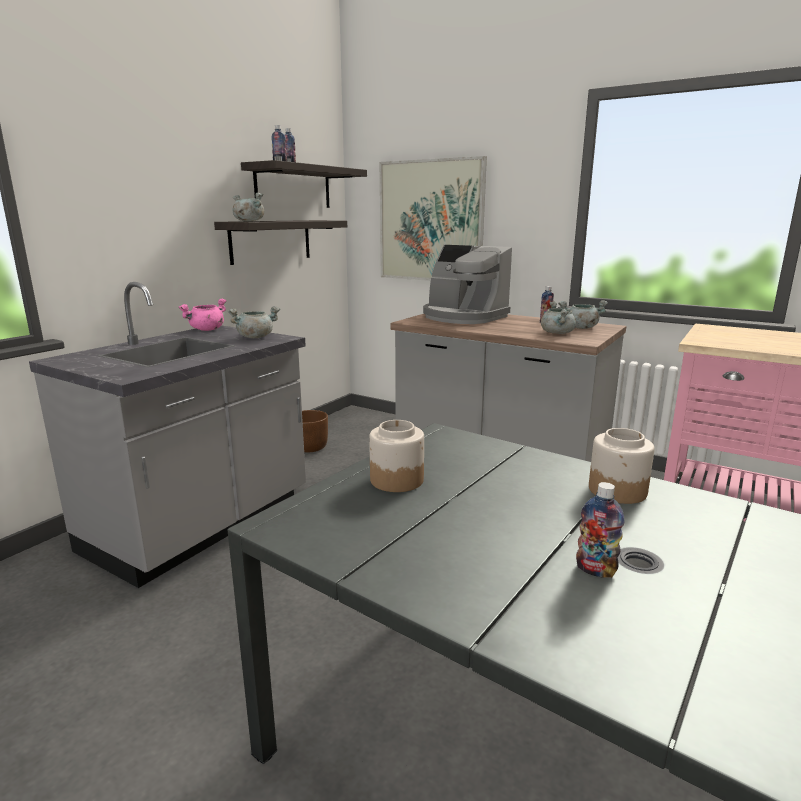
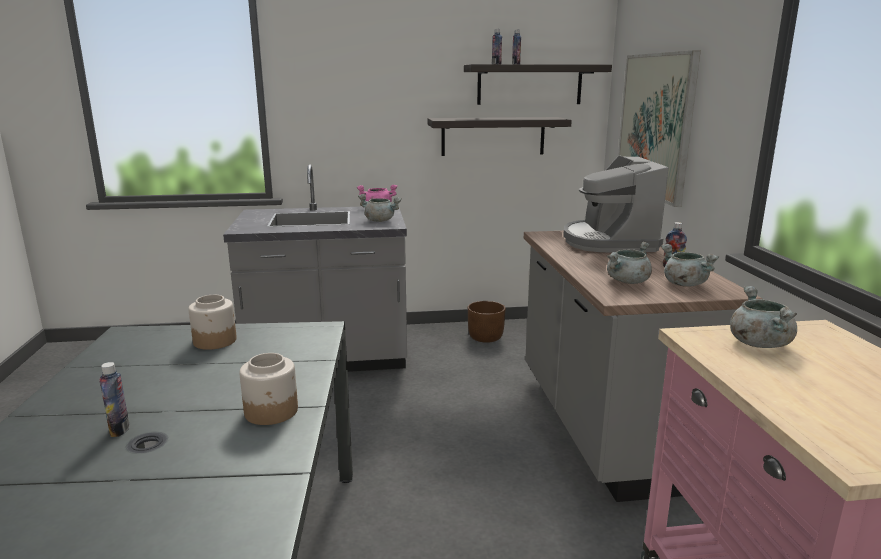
camera: 50 degrees right, 0 degrees up
(248, 221) = (449, 119): grey cooking pot -> grey cooking pot (758, 343)

